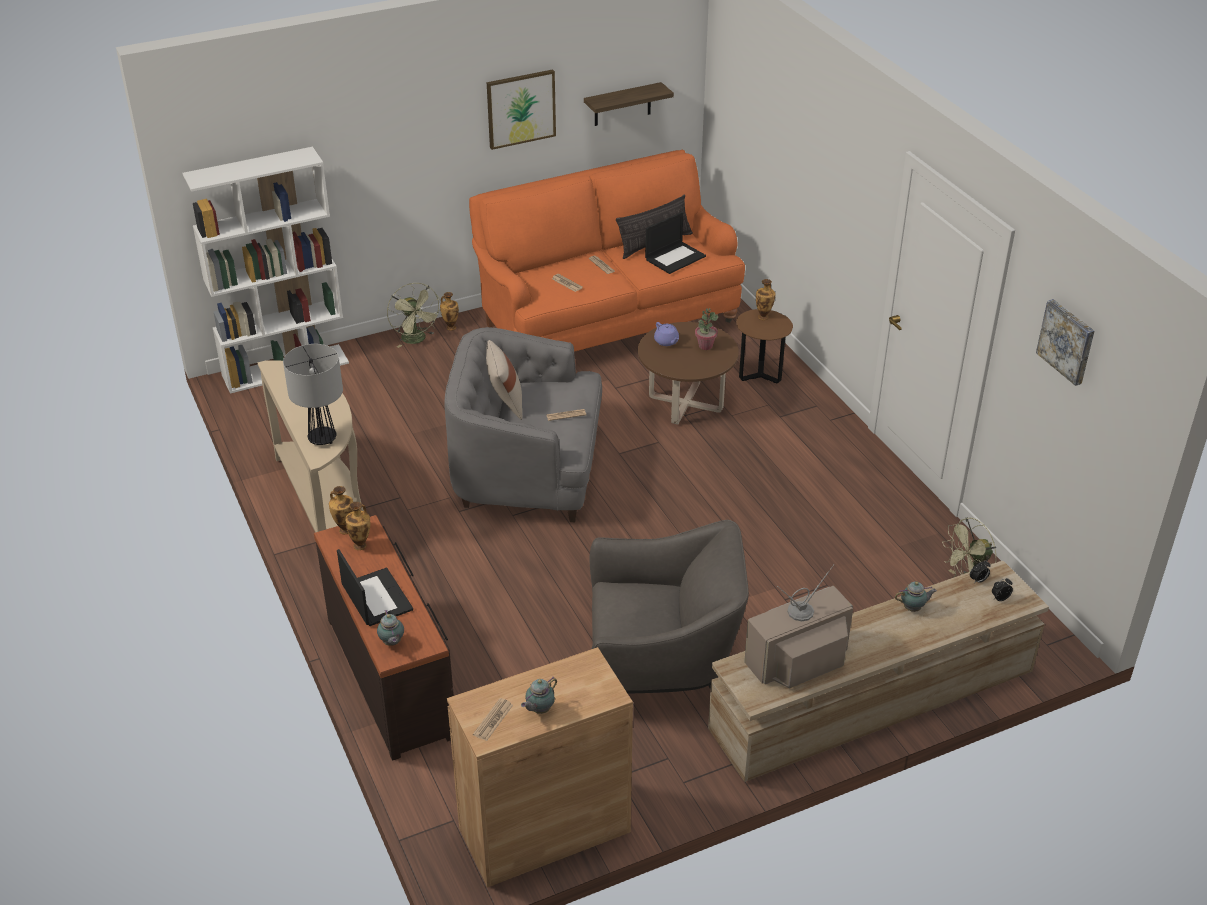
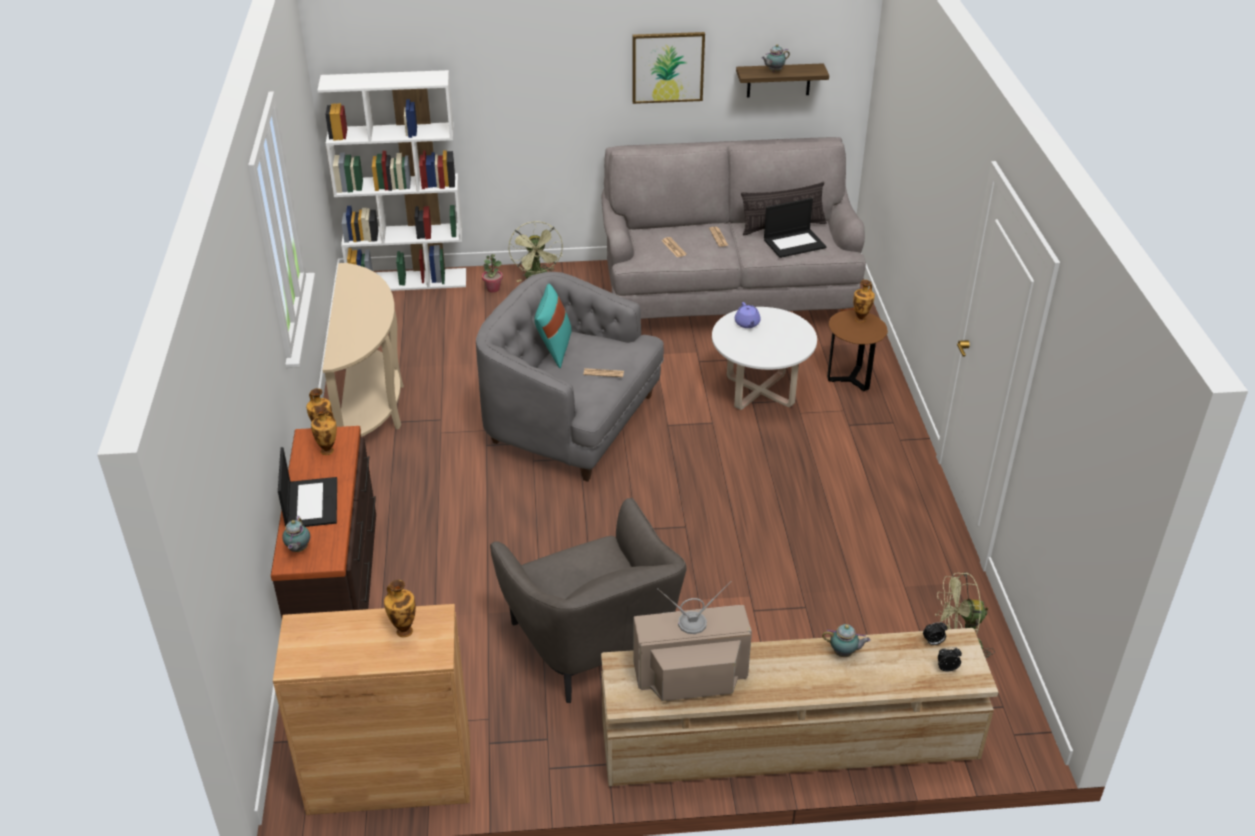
camera: 20 degrees right, 0 degrees up
(323, 439) = (350, 344): table lamp -> none
(450, 327) = (575, 272): vase -> vase (403, 630)
(493, 720) = (310, 648): newspaper -> none
(505, 403) = (554, 349): beige pillow -> turquoise pillow
(539, 709) = (359, 650): teapot -> teapot (774, 71)
(607, 319) = (727, 294): orange sofa -> grey sofa
(661, 664) = (593, 643): grey armchair -> grey armchair turned 45 degrees clockwise
(685, 403) = (760, 391): brown coffee table -> white coffee table
(705, 346) = (783, 336): potted plant -> potted plant (493, 289)
(1067, 341) = (1082, 398): picture -> none

